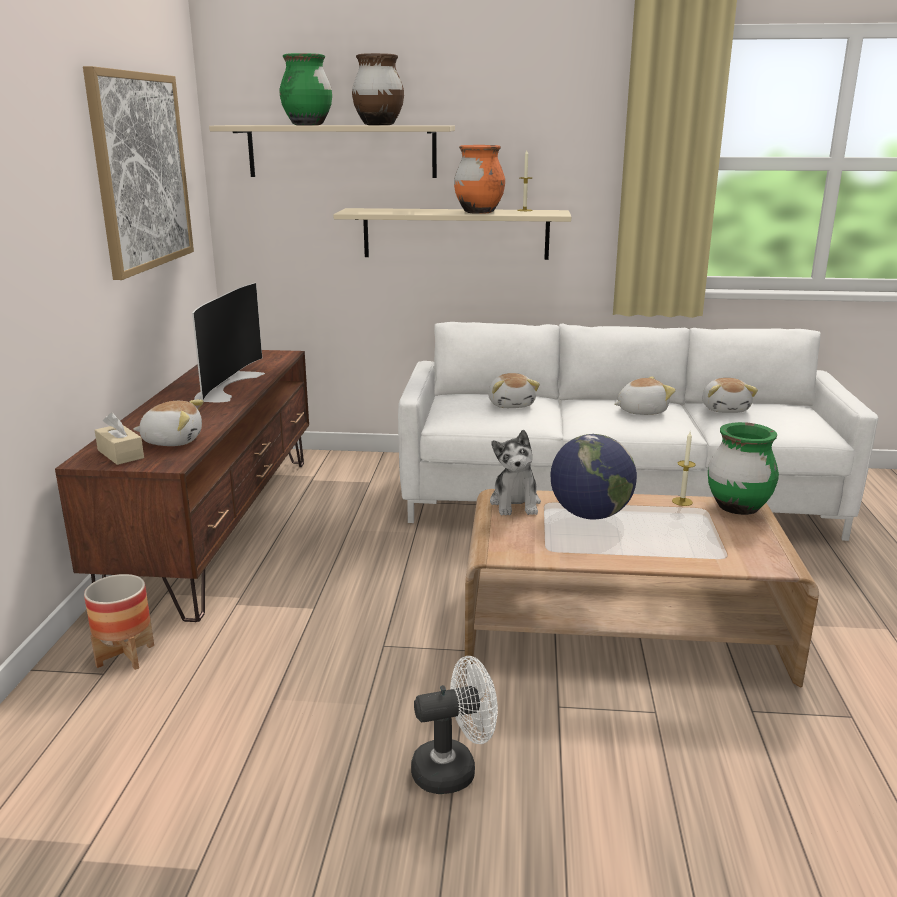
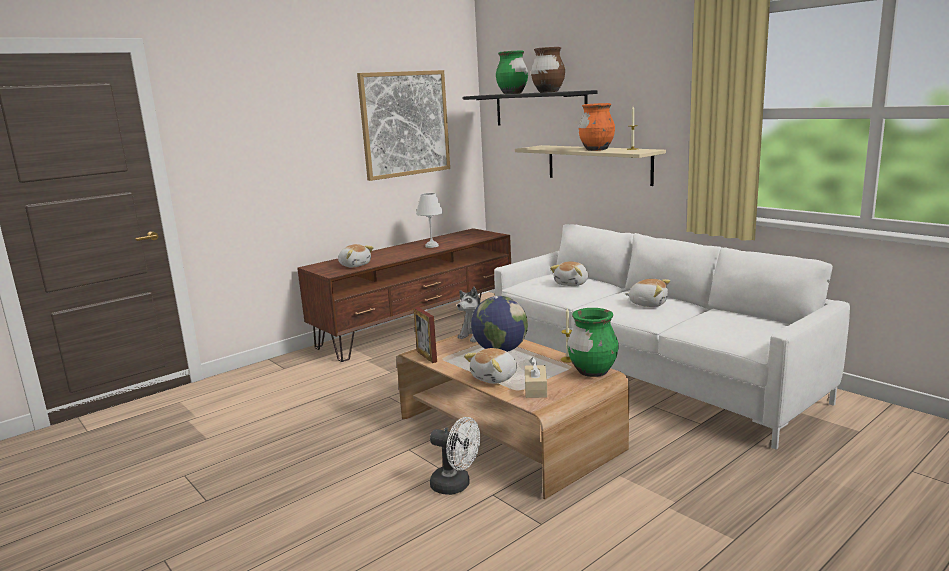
camera: 45 degrees right, 5 degrees down
(120, 454) = (327, 266): beige tissue box -> beige tissue box (535, 389)
(125, 656) = (300, 365): planter -> none
(225, 385) = (432, 246): television -> white table lamp
(342, 151) = (539, 109): beige shelf -> black shelf
(454, 769) = (326, 450): white fan -> white fan (456, 486)
(525, 554) = (426, 356): none -> picture frame
(725, 409) = (715, 315): plush toy -> plush toy (495, 378)

